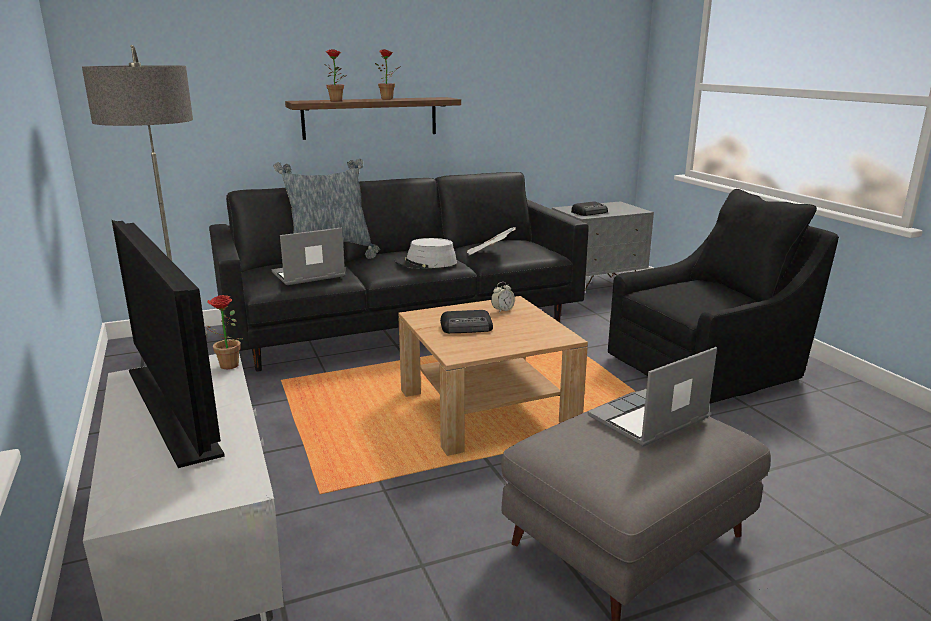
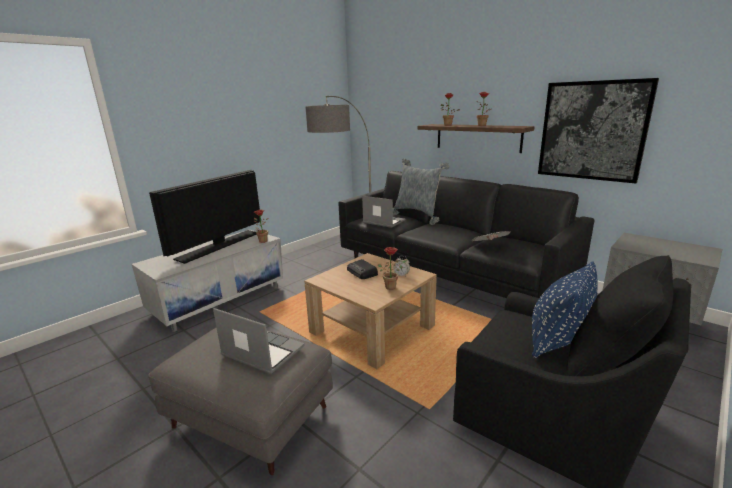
camera: 65 degrees right, 0 degrees up
(426, 263) = (442, 236): grey hat -> none
(509, 99) = (592, 131): none -> picture
(531, 321) = (392, 286): none -> potted plant
(590, 212) = (641, 246): radio -> none
(709, 289) = (557, 341): none -> blue pillow

